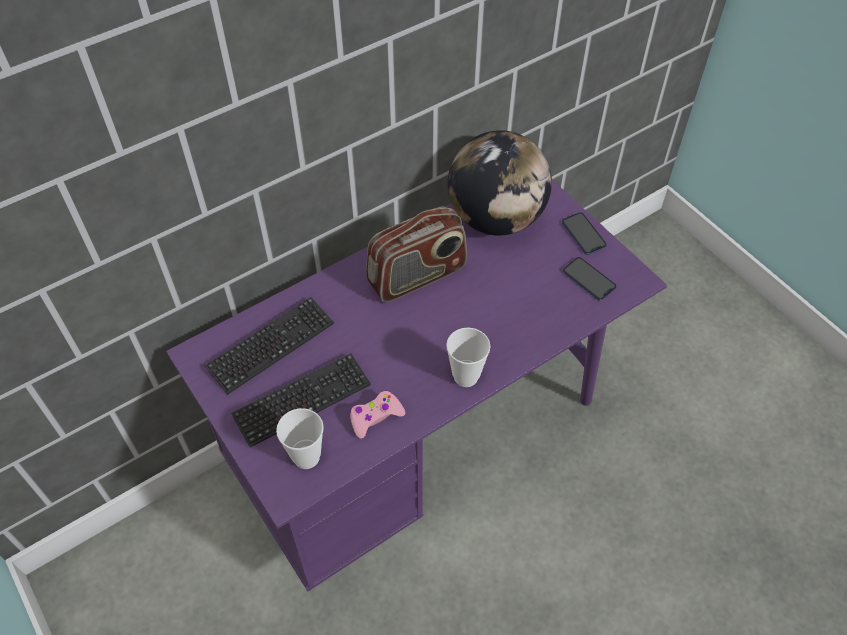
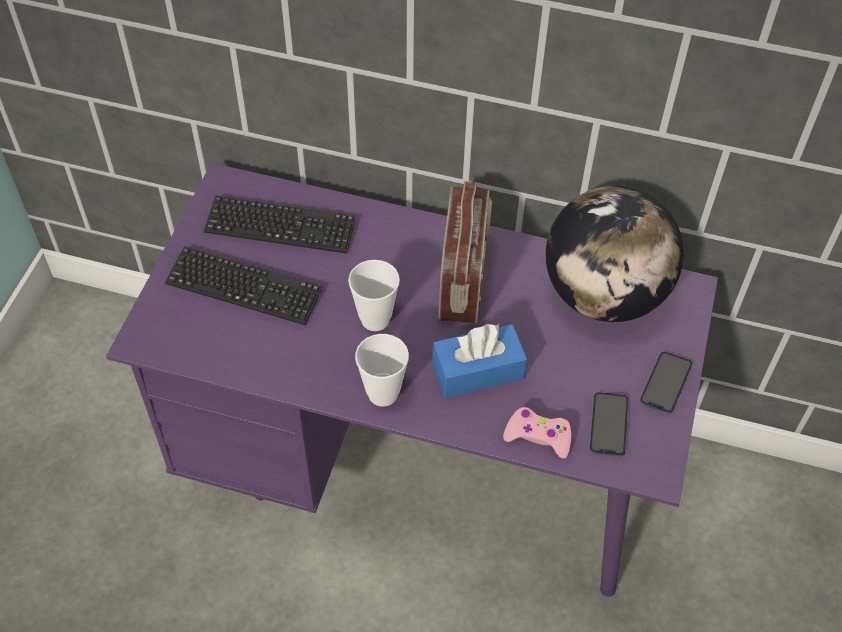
camera: 50 degrees right, 0 degrees up
(306, 457) = (189, 330): cup -> cup (375, 319)
(375, 417) = (274, 352): pink game controller -> pink game controller (538, 436)
(417, 276) = (463, 279): radio -> radio turned 105 degrees counterclockwise
(493, 316) = (477, 370): none -> blue tissue box

